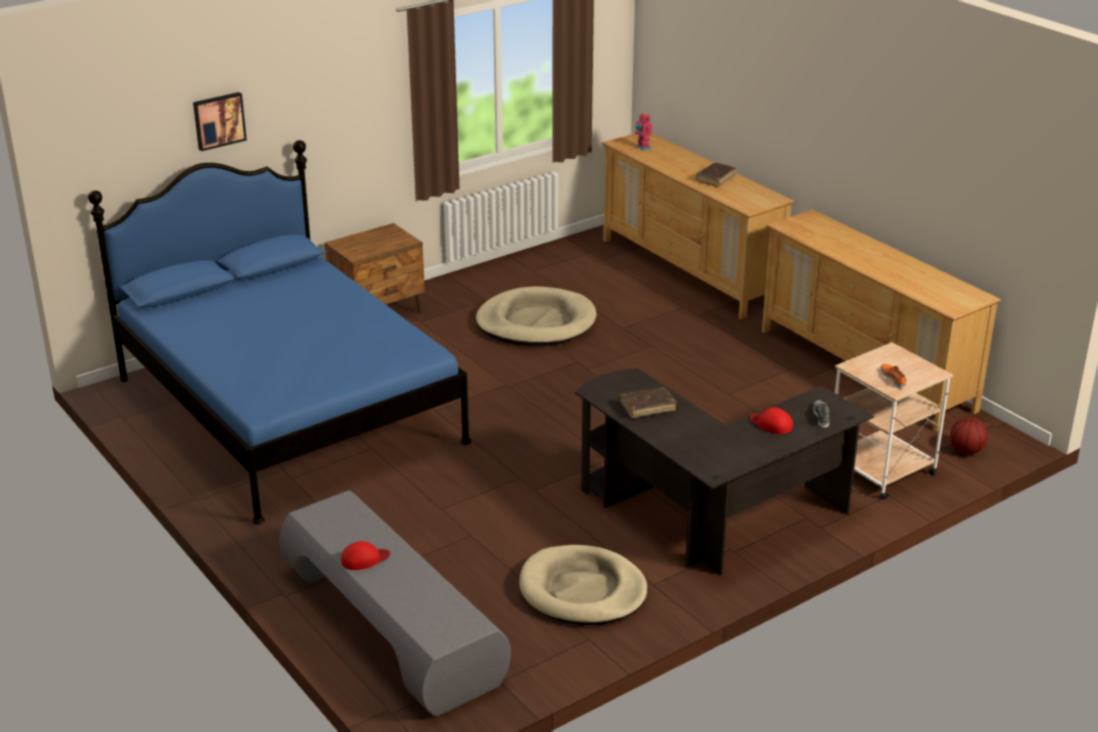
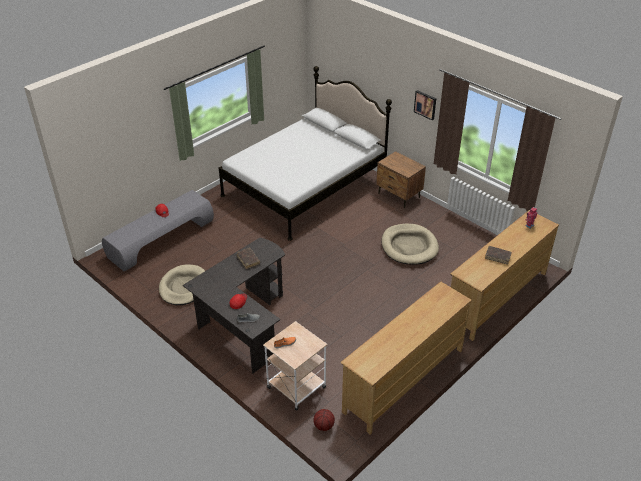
camera: 80 degrees right, 10 degrees up
(218, 120) = (366, 70): picture -> picture (425, 104)
(289, 411) = (304, 187): blue bed -> white bed

